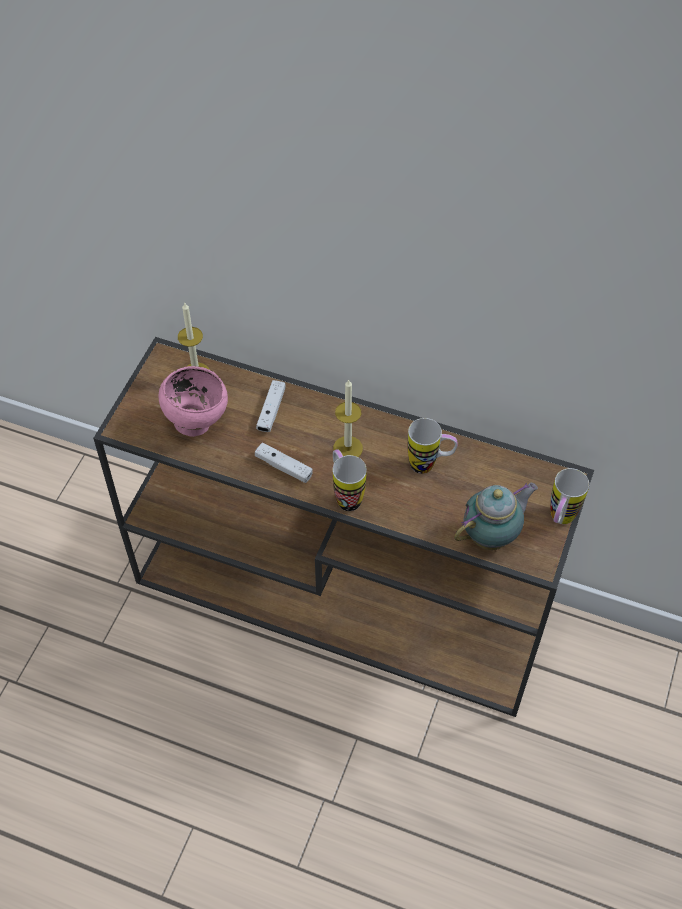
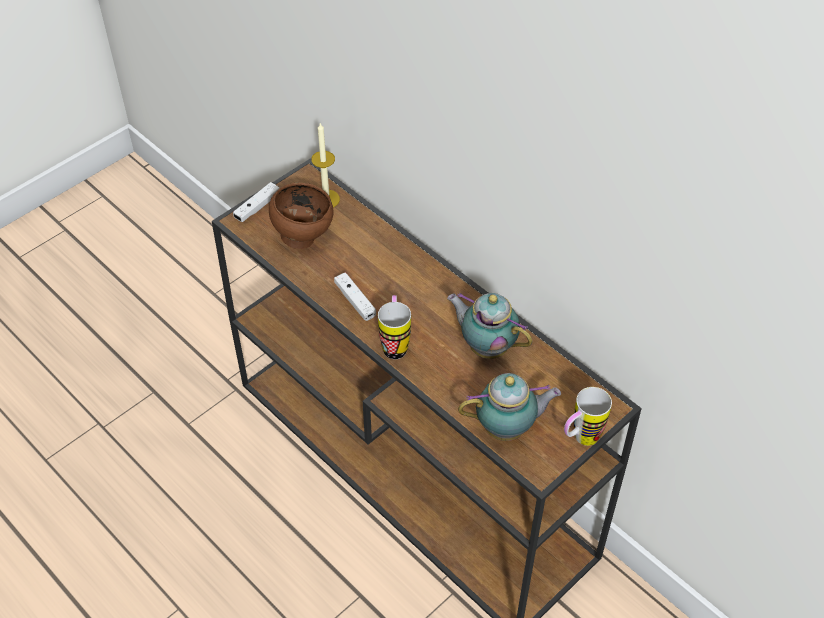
camera: 25 degrees right, 5 degrees down
(196, 421) = (303, 237): pink bowl -> brown bowl
(271, 411) = (372, 251): white game controller -> white game controller (257, 207)
(348, 448) = (420, 305): candle -> none
(429, 465) = (486, 346): mug -> teapot

